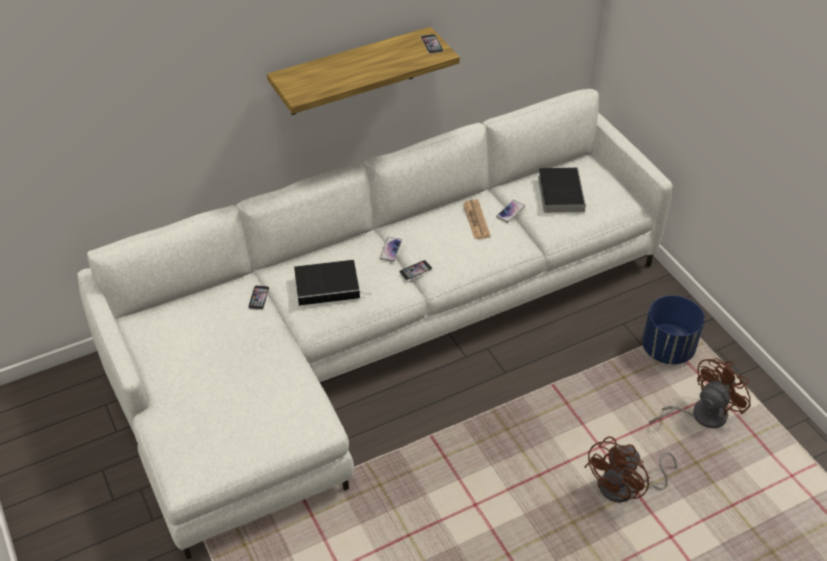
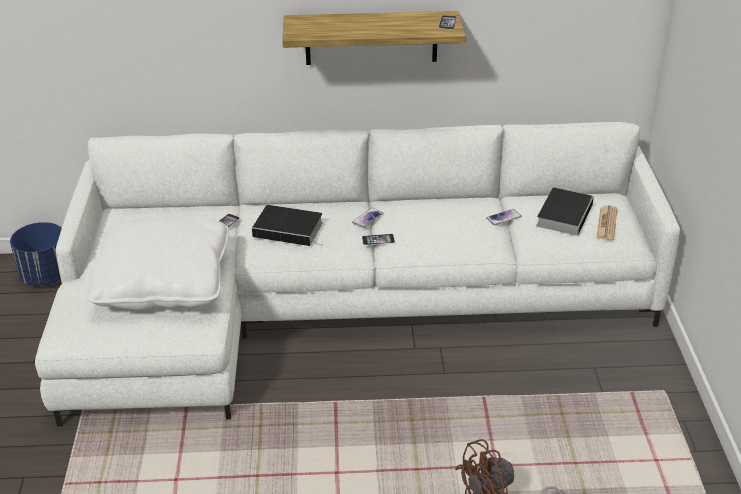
camera: 25 degrees right, 10 degrees down
(246, 385) = (163, 283): none -> white pillow
(476, 220) = (464, 215): newspaper -> newspaper (606, 224)
(668, 349) = (628, 404): blue planter -> blue planter (46, 276)
(700, 415) = (625, 473): brown fan -> none

